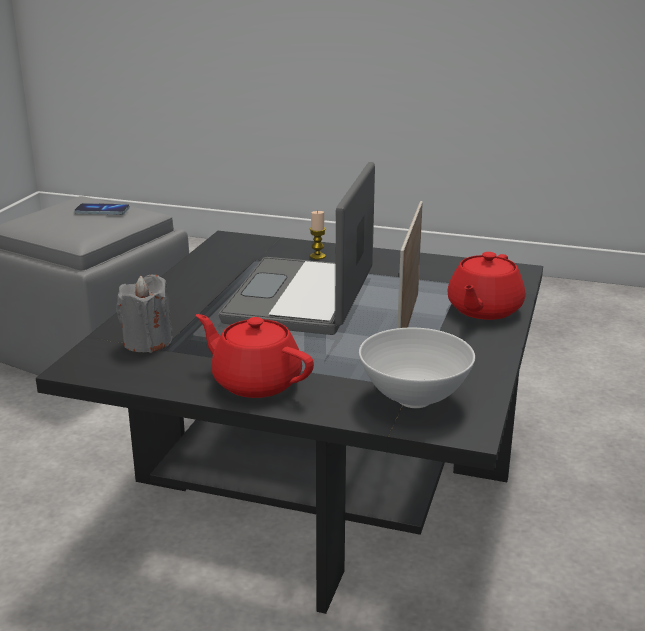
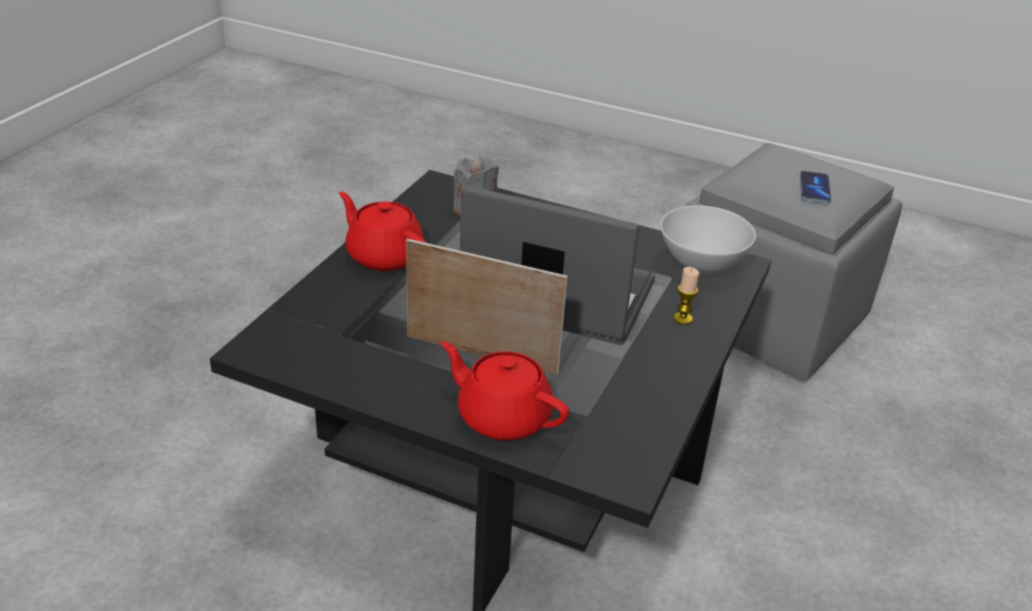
camera: 95 degrees right, 10 degrees up
(255, 382) = (384, 256): red teapot -> red teapot turned 90 degrees counterclockwise
(414, 399) = (319, 331): white bowl -> white bowl (702, 266)

